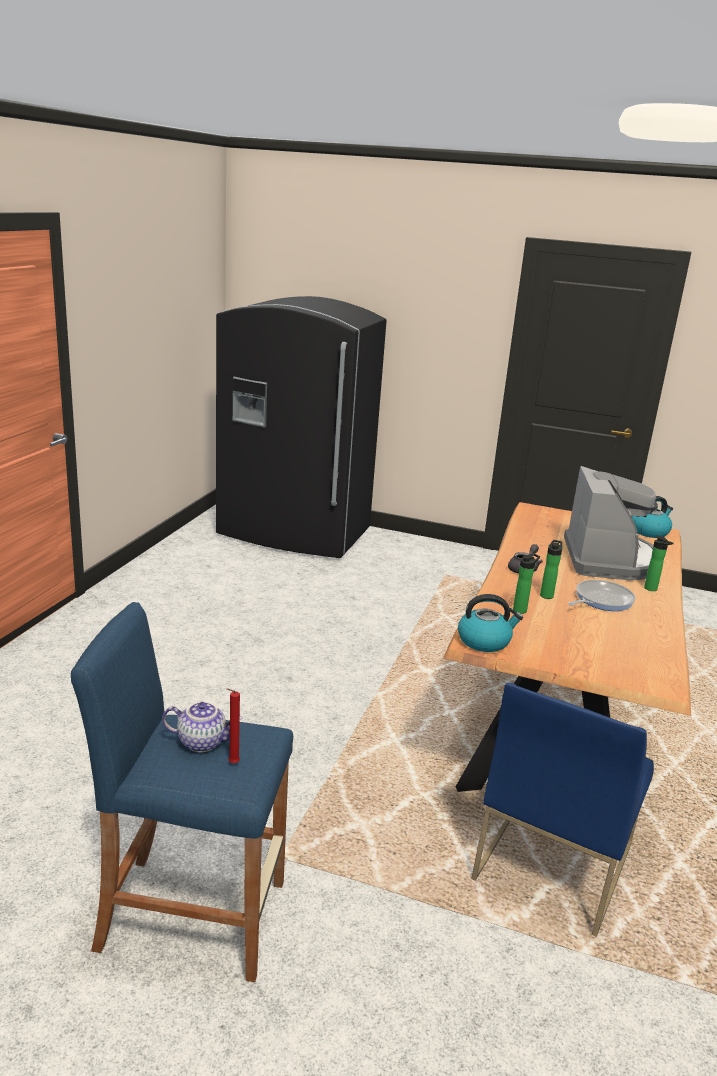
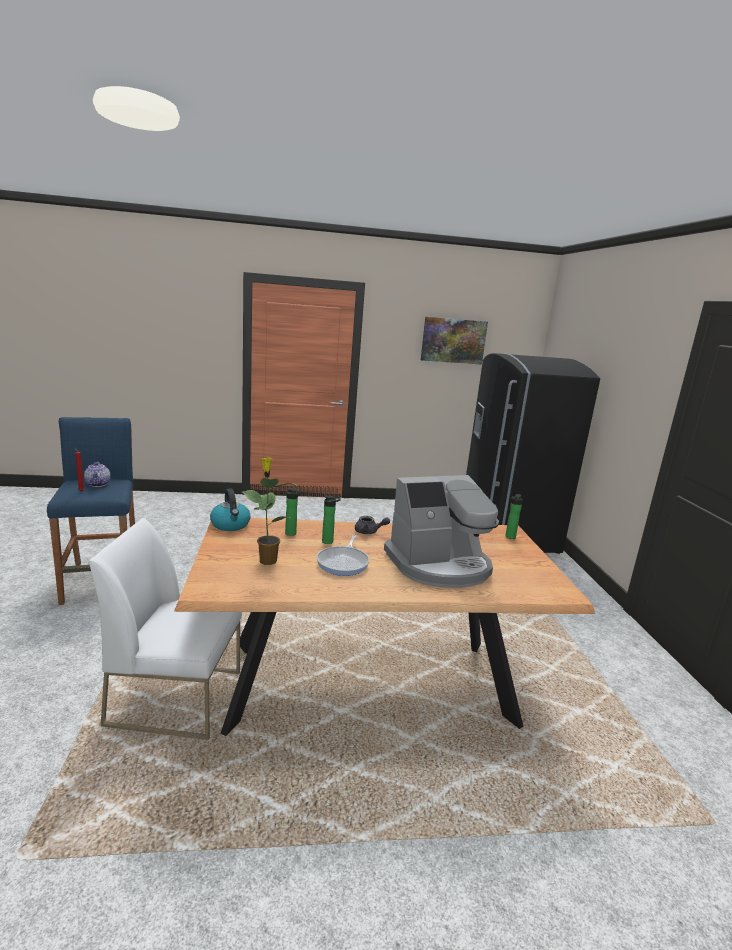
camera: 65 degrees right, 5 degrees down
(157, 291) = (453, 340): none -> picture
(551, 862) = (177, 697): blue chair -> white chair
(592, 637) = (267, 560): none -> potted plant
(601, 600) = (344, 562): frying pan -> frying pan turned 75 degrees clockwise
(649, 531) = (553, 586): kettle -> none
(652, 589) = (396, 586): bottle -> bottle (509, 537)

